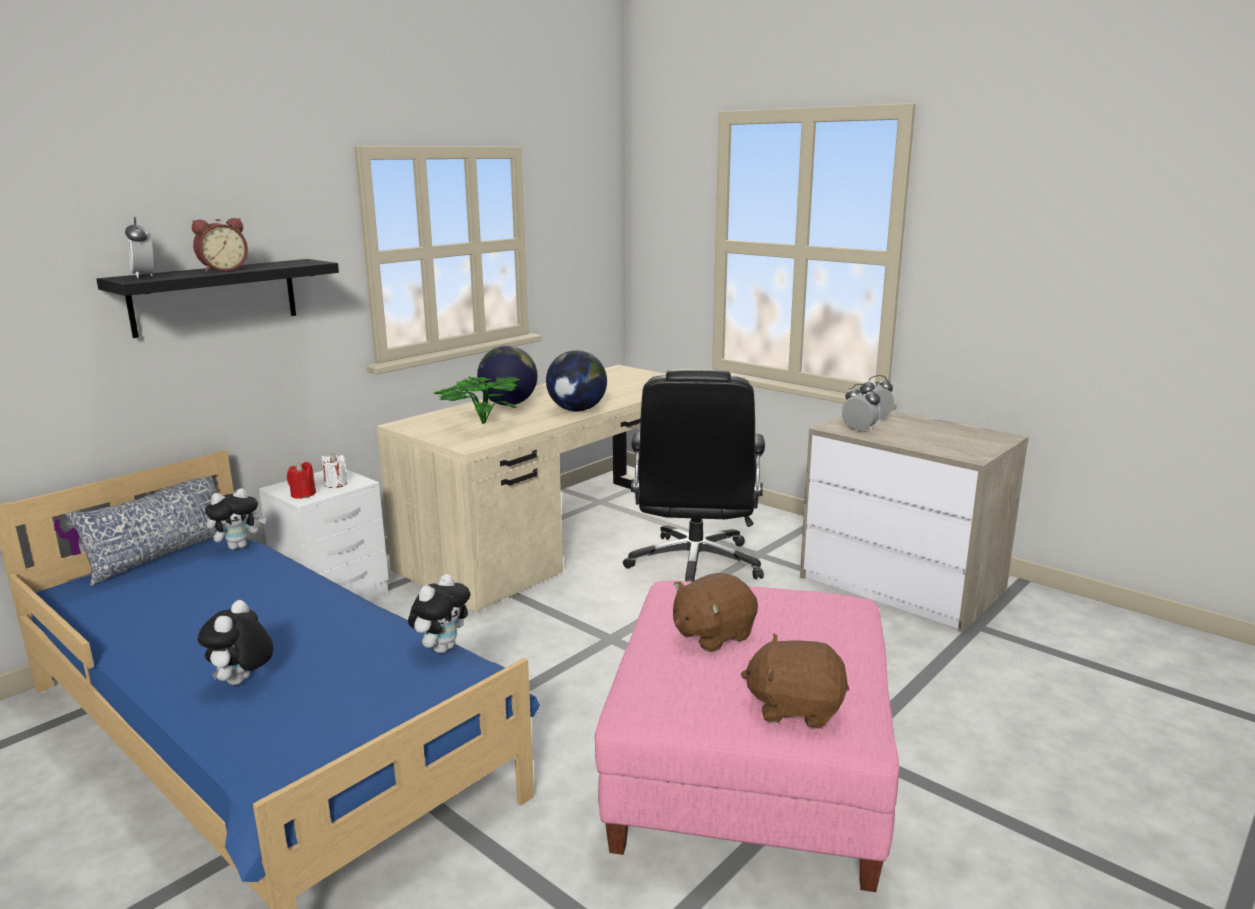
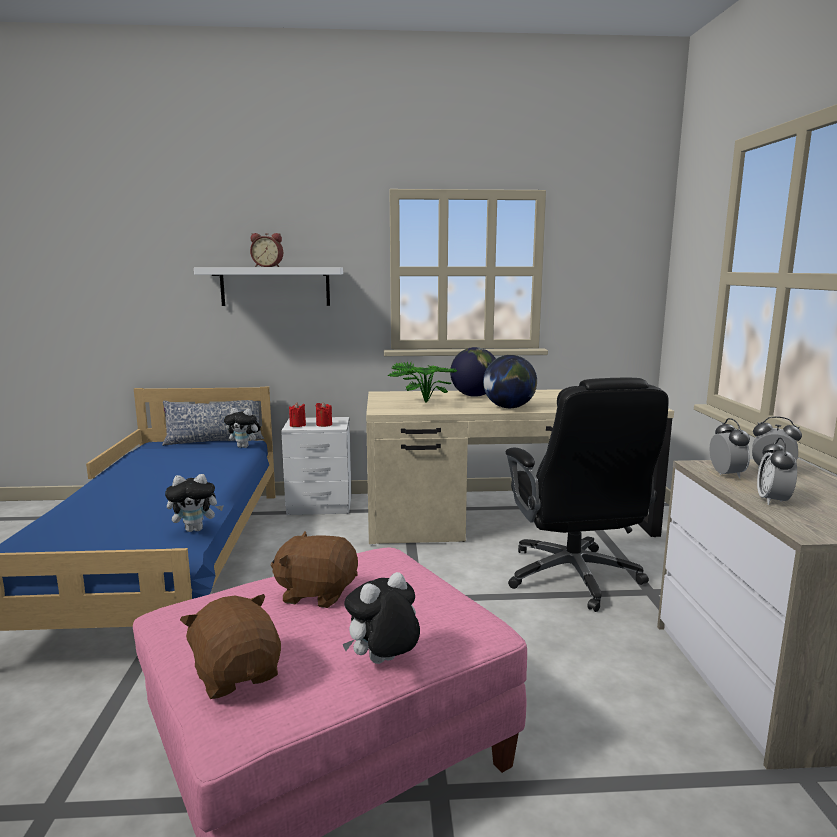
camera: 45 degrees right, 5 degrees down
(144, 276) = (222, 267): alarm clock -> alarm clock (773, 501)
(215, 297) = (275, 286): black shelf -> white shelf
(242, 682) = (99, 506): plush toy -> plush toy (383, 663)
(335, 484) = (324, 424): white candle -> red candle
(695, 566) = (573, 577): black office chair -> black office chair turned 60 degrees counterclockwise

